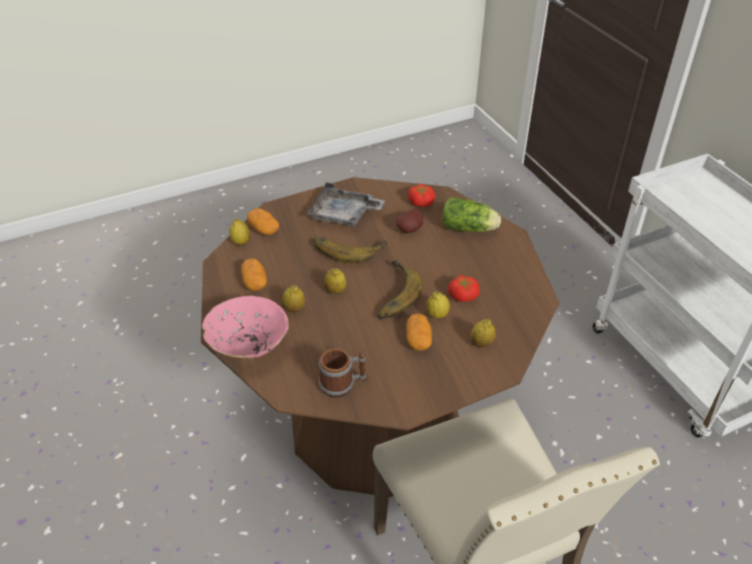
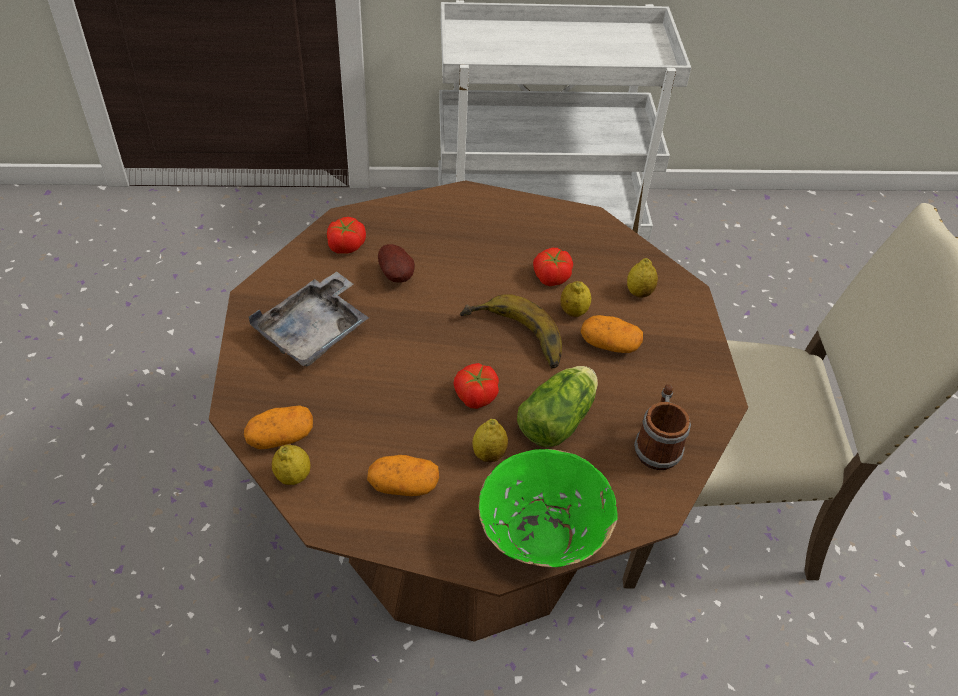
camera: 70 degrees left, 5 degrees up
(248, 347) = (542, 533): pink bowl -> green bowl
(335, 290) = (475, 395): lemon -> tomato
(348, 248) = (392, 351): banana -> none
(470, 228) = (431, 223): lettuce -> lettuce (559, 418)

